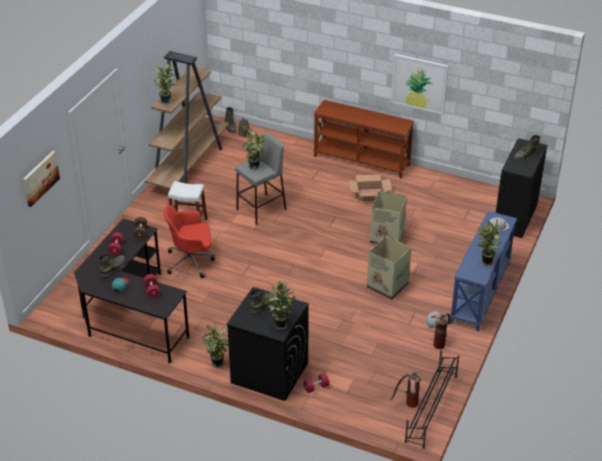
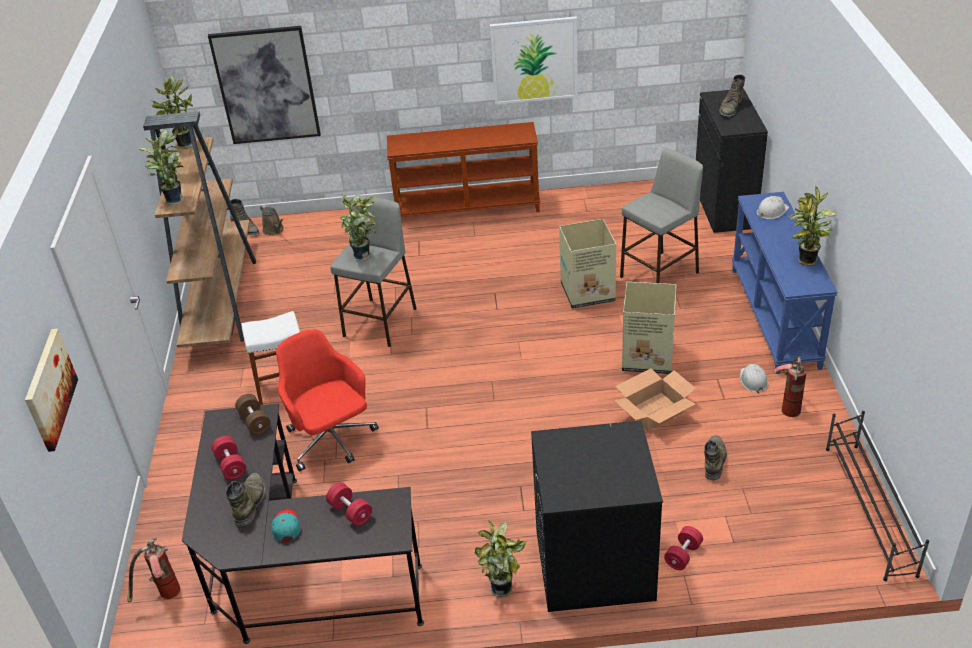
camera: 25 degrees left, 0 degrees up
(191, 261) = (331, 440): red office chair -> red office chair turned 90 degrees clockwise
(260, 48) = (266, 85): none -> picture
(264, 304) = (576, 452): green boot -> green boot (714, 460)
(279, 324) = (630, 475): potted plant -> potted plant (183, 144)
(369, 194) = (515, 247): cardboard box -> cardboard box (654, 411)
(407, 404) = (833, 519): fire extinguisher -> fire extinguisher (163, 596)
(437, 243) = (659, 274): none -> grey stool

